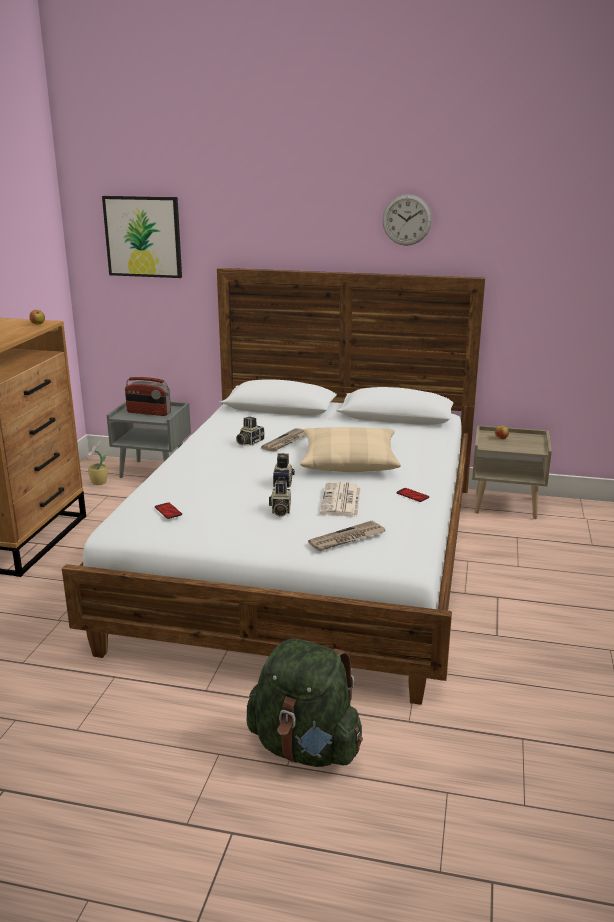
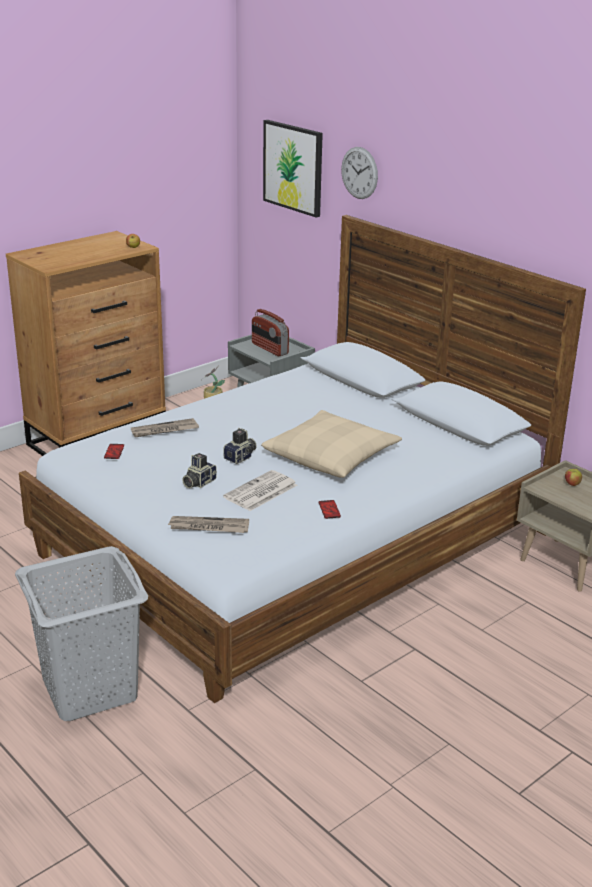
camera: 35 degrees right, 5 degrees up
(249, 442) = (274, 408): camera -> none
(286, 442) = (306, 418): newspaper -> newspaper (164, 430)
(305, 748) = (91, 690): green backpack -> grey laundry basket
(407, 220) = (518, 202): wall clock -> wall clock (359, 173)

